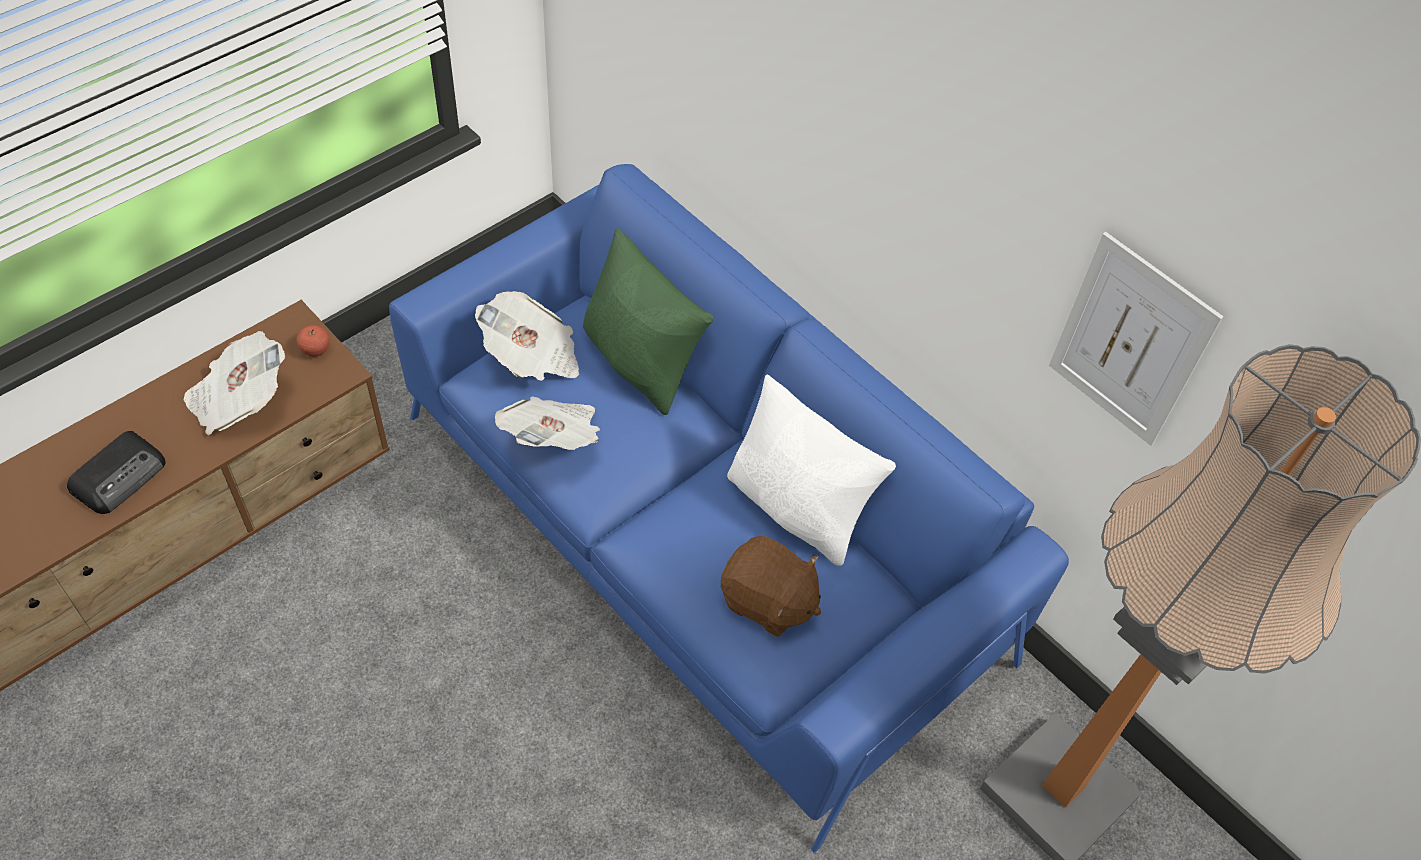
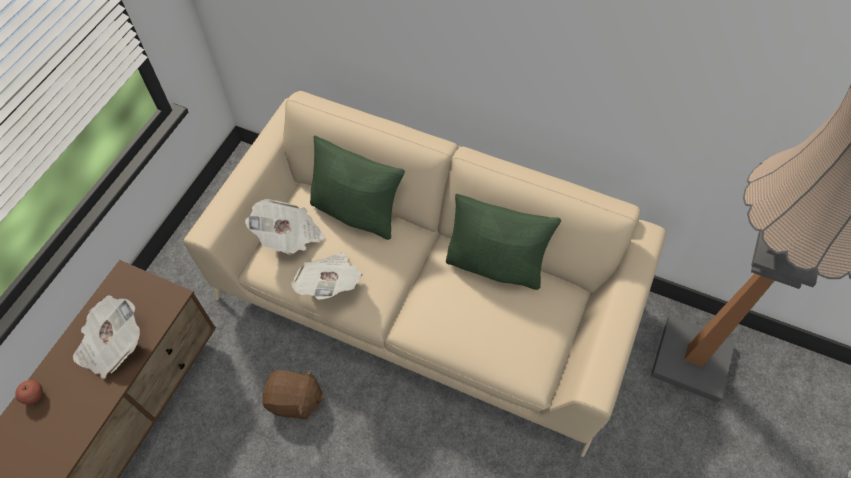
camera: 20 degrees left, 5 degrees up
(120, 476) = (56, 433): radio -> none
(316, 350) = (147, 290): apple -> apple (35, 396)
(701, 535) = (425, 297): blue sofa -> beige sofa
(767, 602) = (509, 330): brown plush toy -> brown plush toy (295, 400)
(797, 508) = (496, 264): white pillow -> green pillow
(1130, 341) = (700, 92): picture -> none

